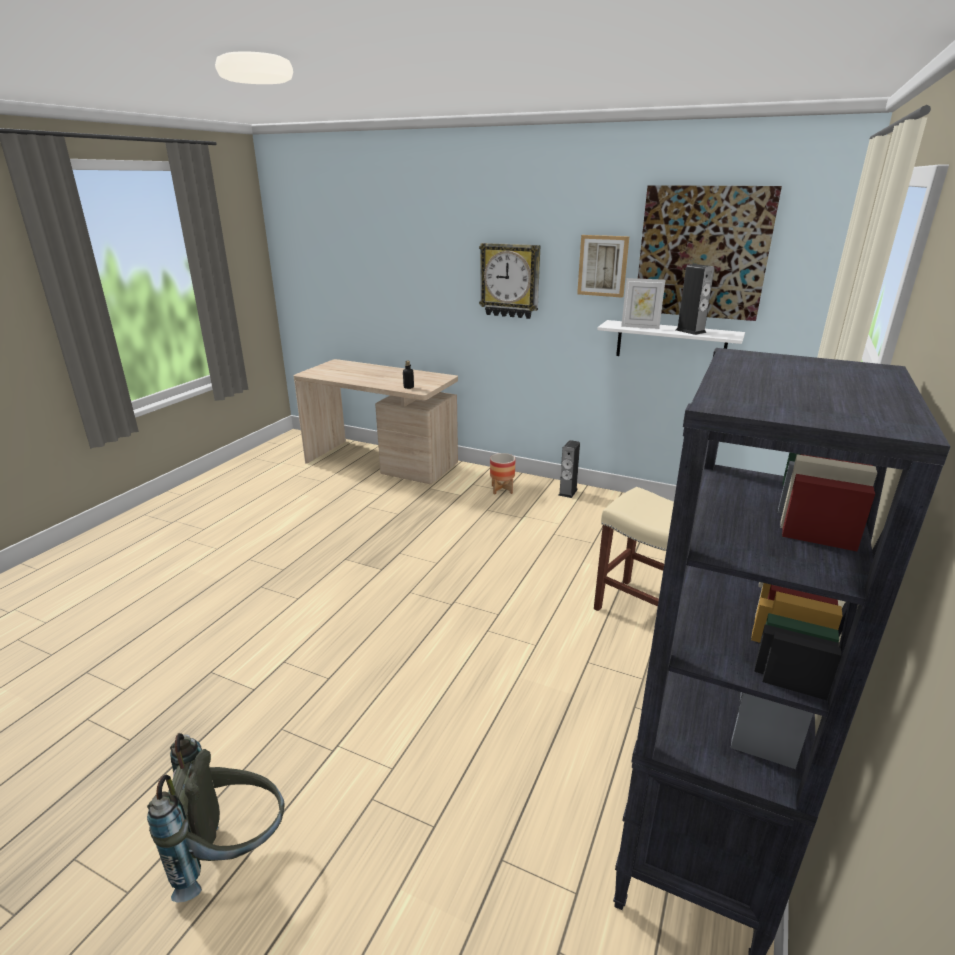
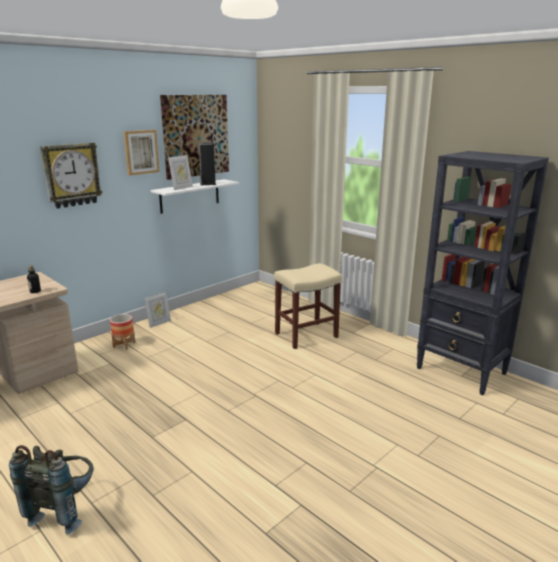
camera: 70 degrees left, 5 degrees down
(233, 853) = (450, 519): grey backpack -> grey backpack (64, 508)
(568, 492) = (159, 323): speaker -> picture frame

